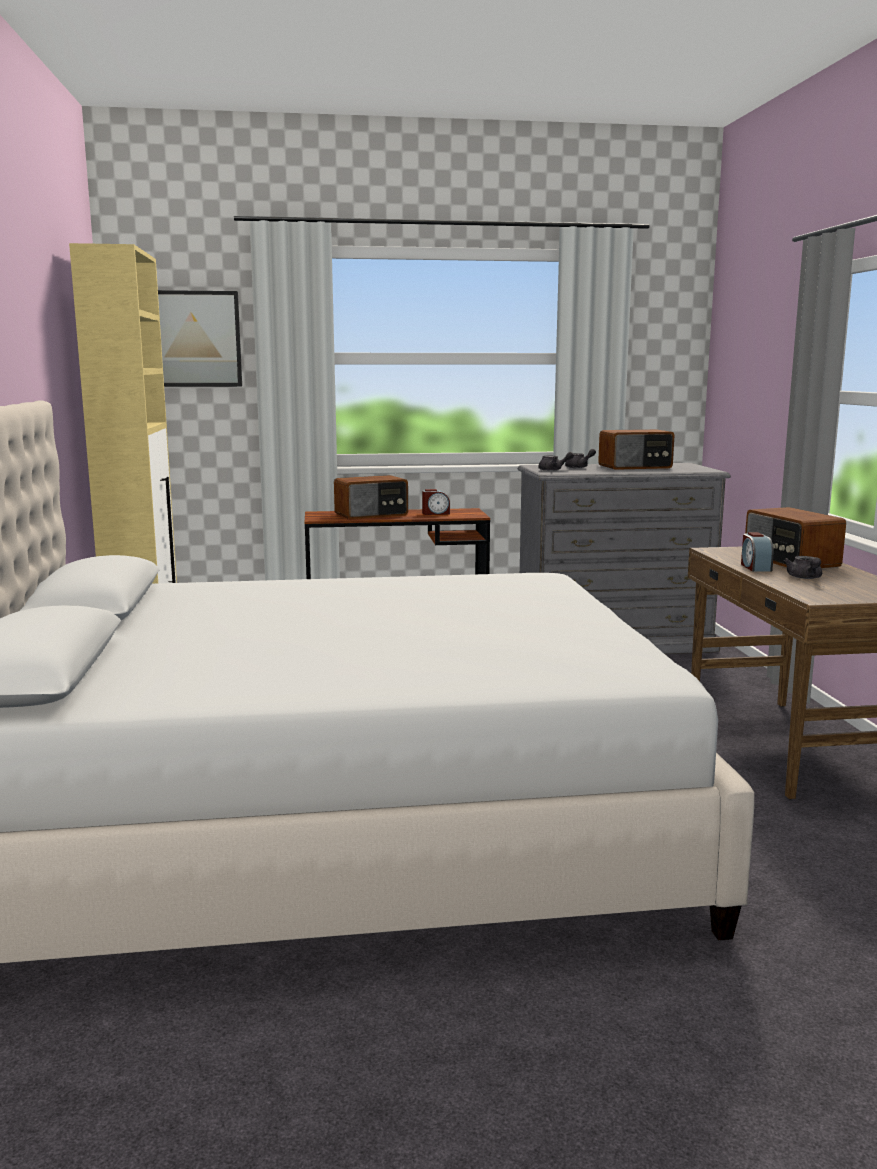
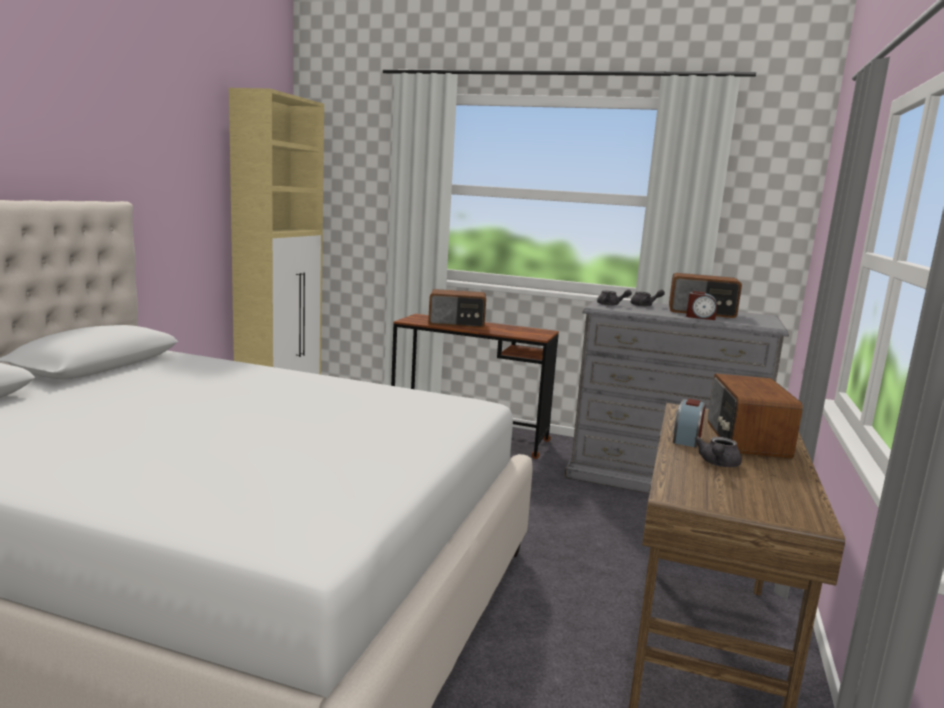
camera: 25 degrees right, 0 degrees up
(192, 339) = (353, 168): picture -> none
(435, 513) = (509, 330): alarm clock -> alarm clock (700, 317)

